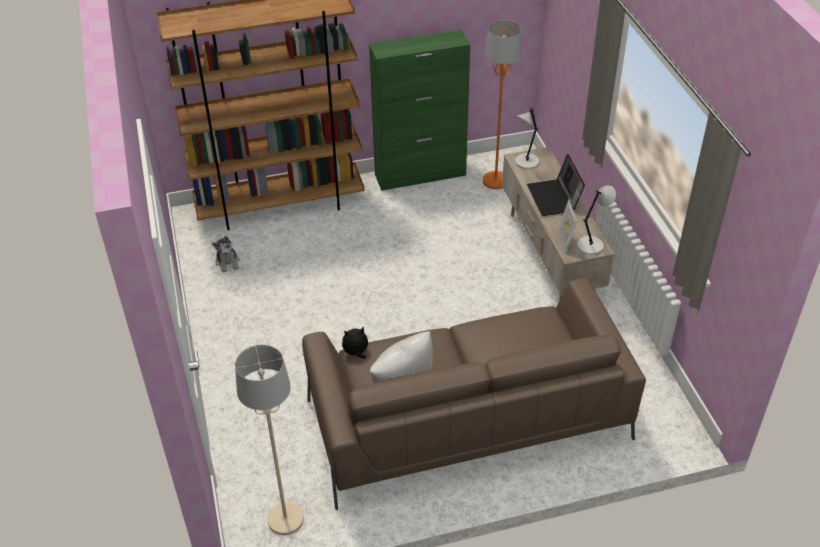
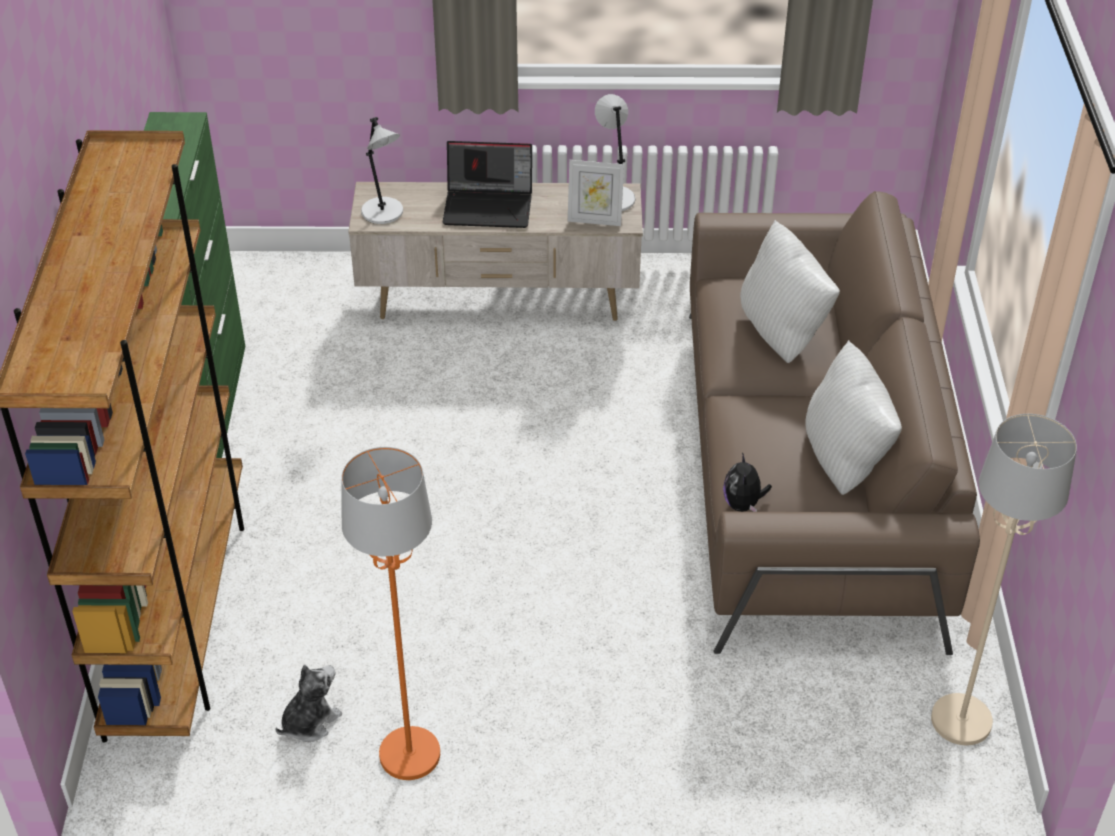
camera: 75 degrees left, 0 degrees up
(228, 262) = (309, 722): plush toy -> plush toy turned 45 degrees counterclockwise
(495, 181) = (282, 315): orange floor lamp -> orange floor lamp (410, 754)
(506, 345) = (783, 334): none -> white pillow

